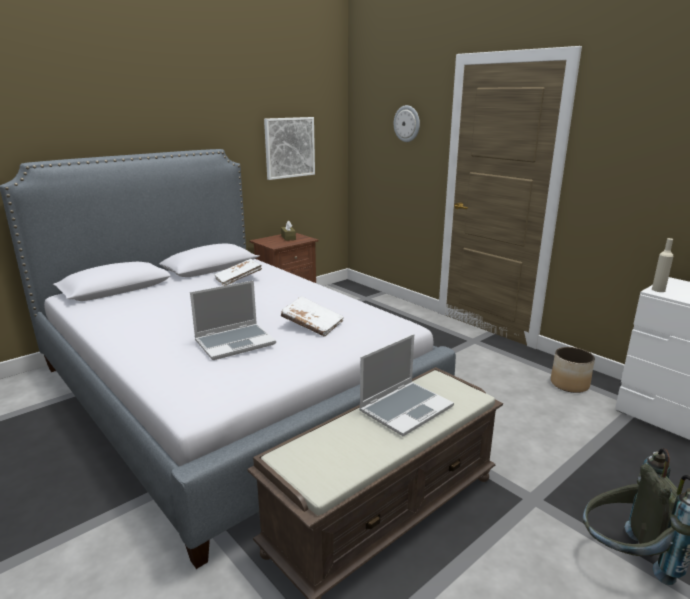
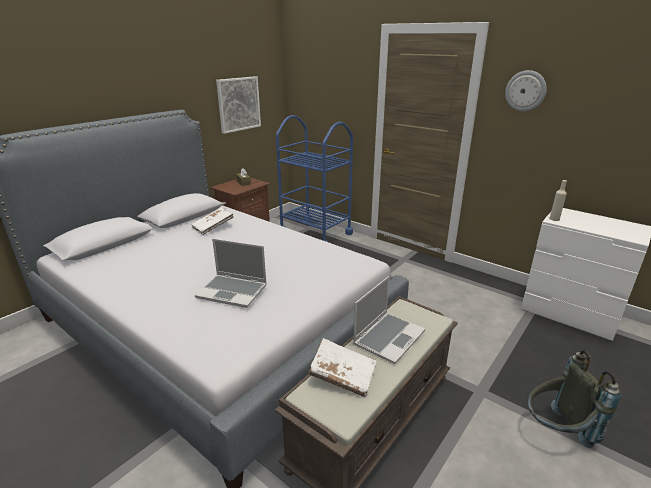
camera: 10 degrees left, 5 degrees up
(235, 342) = (233, 291): laptop -> laptop turned 60 degrees clockwise
(312, 325) = (292, 267): white book -> white book (342, 375)
(371, 304) = (315, 233): none -> blue cart
(407, 123) = (339, 82): wall clock -> wall clock (525, 91)
(569, 384) = (483, 290): planter -> none

